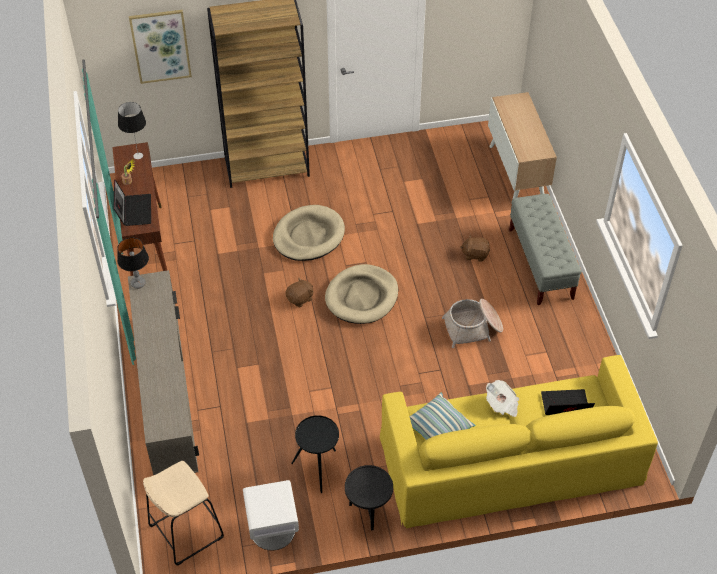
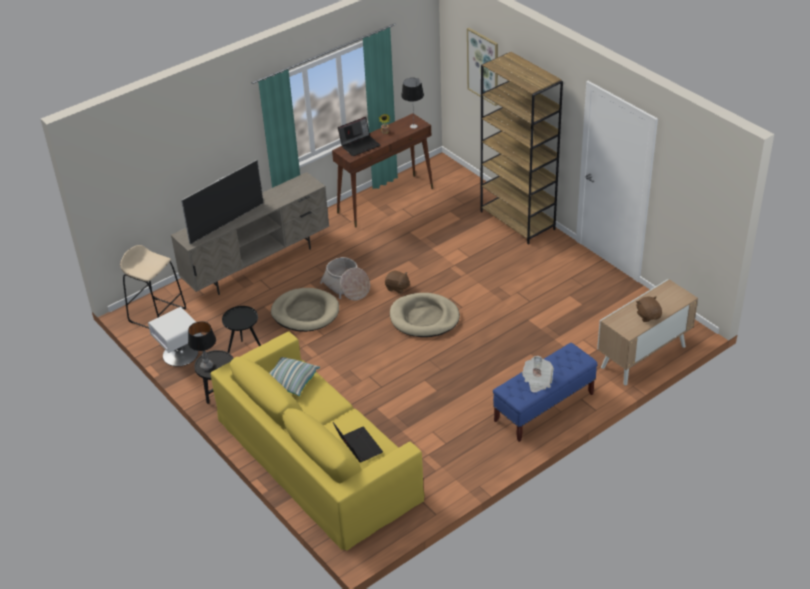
camera: 65 degrees right, 10 degrees down
(138, 283) = (303, 178): table lamp -> table lamp (206, 366)
(167, 381) = (226, 223): none -> television
(308, 236) = (464, 268): beige dog bed -> beige dog bed (305, 312)
(473, 328) = (438, 391): basket -> basket (346, 287)
(475, 254) = (522, 364): brown plush toy -> brown plush toy (648, 316)
(502, 404) = (336, 410): newspaper -> newspaper (537, 381)
(540, 264) = (543, 408): grey bench -> blue bench

